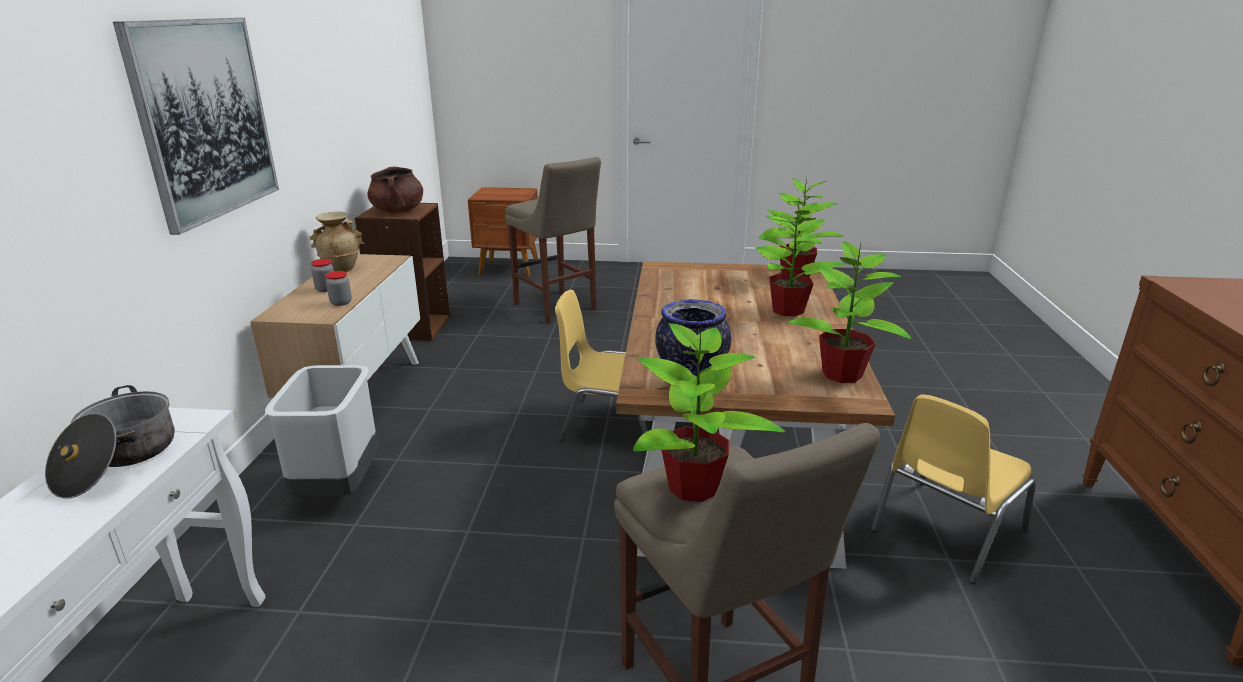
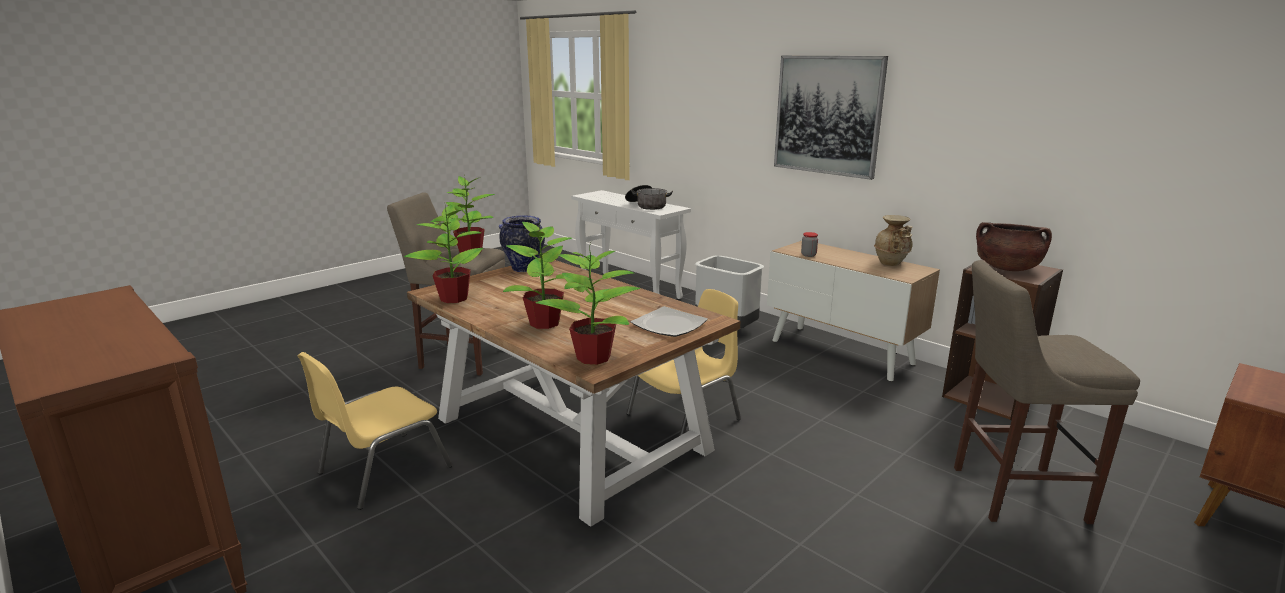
camera: 130 degrees right, 5 degrees down
(326, 289) = (843, 255): jar -> none
(698, 274) = (669, 325): none -> plate
(944, 531) = (382, 470): yellow chair -> yellow chair turned 135 degrees counterclockwise

